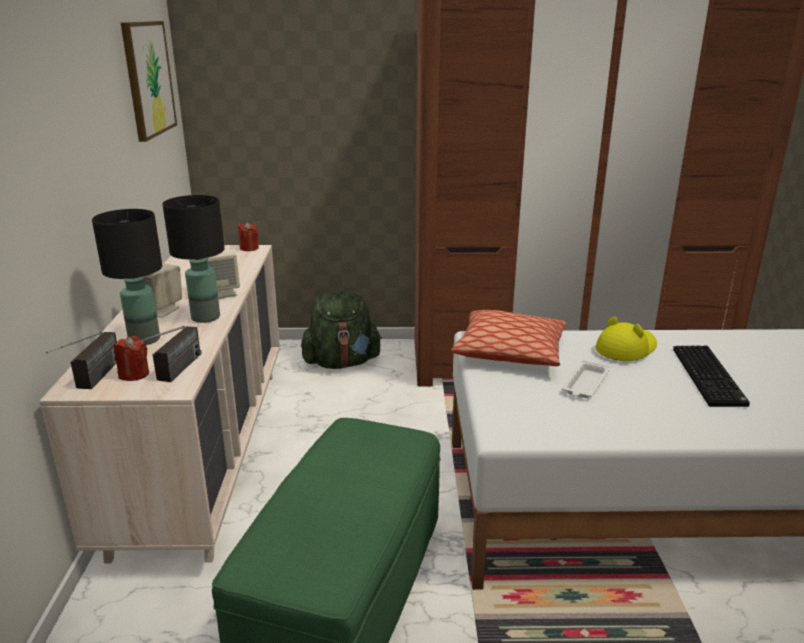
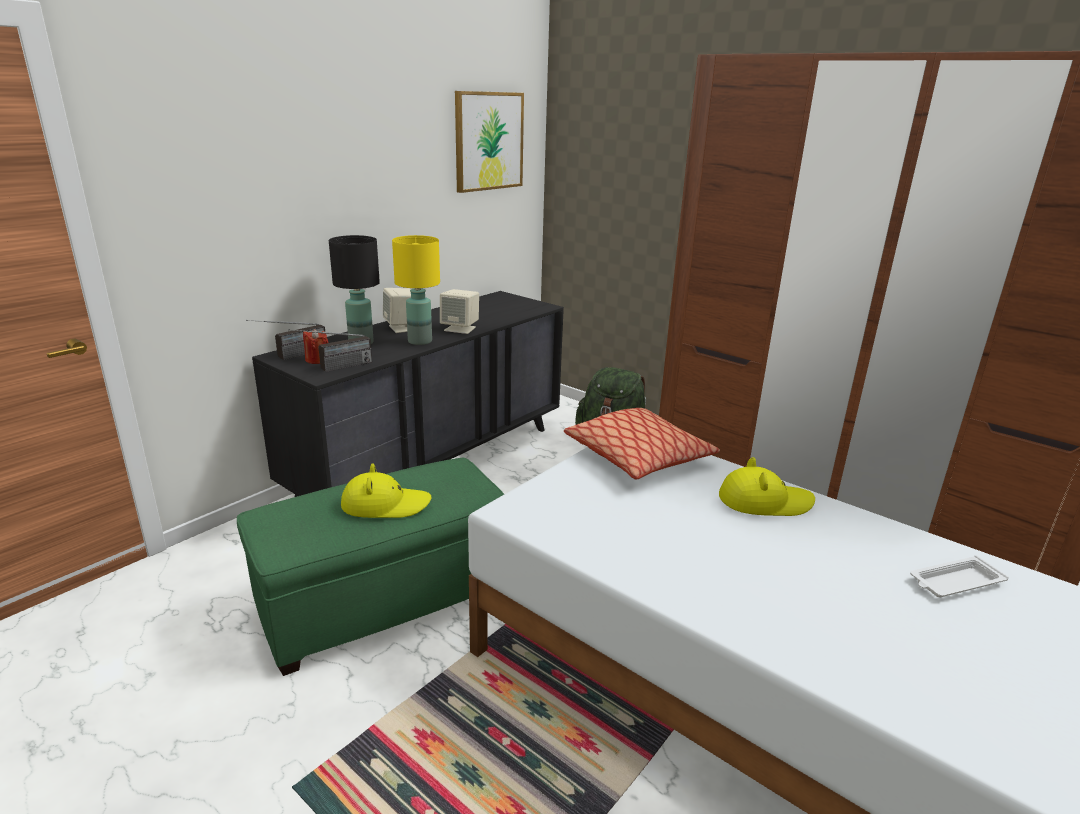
camera: 40 degrees right, 0 degrees up
(205, 317) = (419, 341): black table lamp -> yellow table lamp
(205, 451) = (432, 461): beige dresser -> black dresser
(249, 248) = (541, 305): red candle -> none
(352, 490) = (385, 504): none -> yellow hat
(585, 384) = (655, 510): white tray -> white tray (955, 582)
(710, 377) = (809, 565): keyboard -> none

